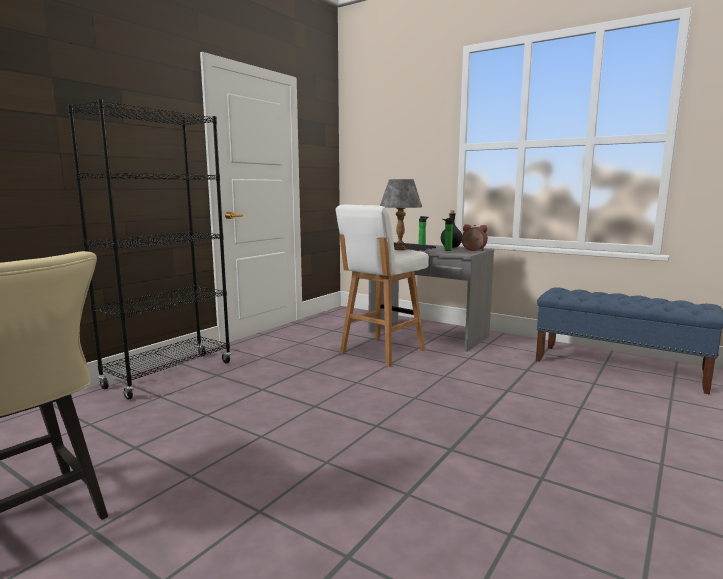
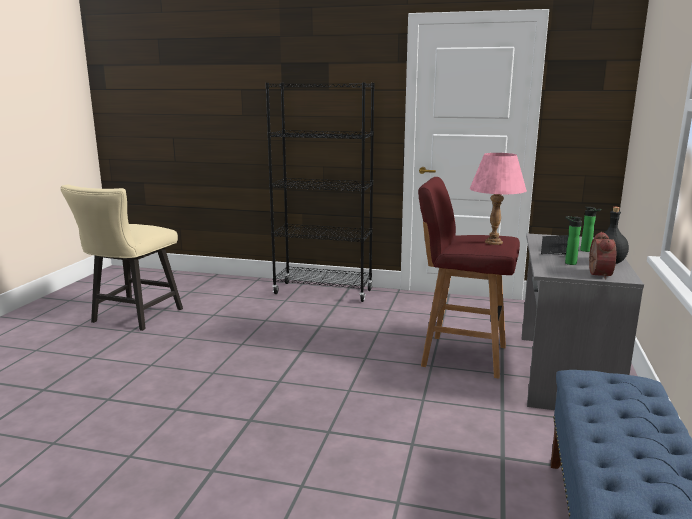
camera: 70 degrees right, 5 degrees up
(381, 352) = (461, 355): white stool -> red stool
(399, 249) = (493, 242): grey table lamp -> pink table lamp

